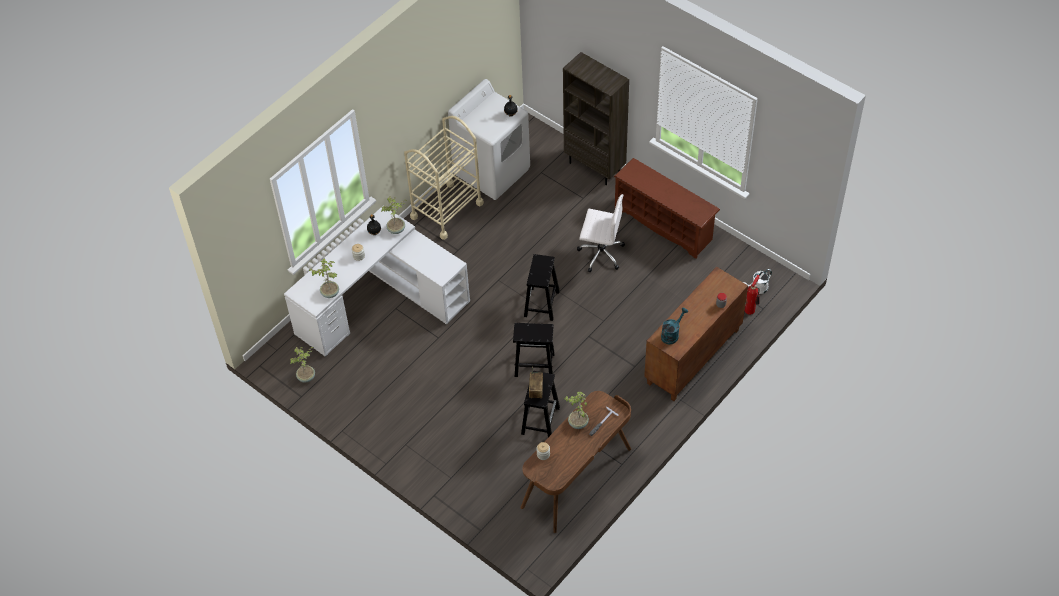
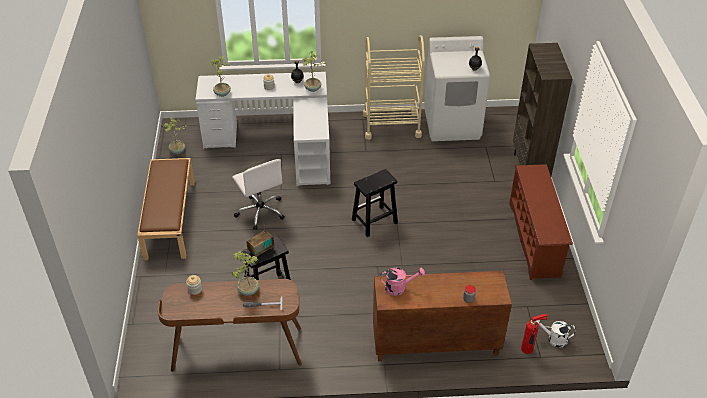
camera: 45 degrees right, 10 degrees down
(388, 435) = (169, 219): none -> brown bench
(533, 365) = (315, 253): black stool -> none
(600, 253) = (460, 222): white office chair -> white office chair (260, 211)
(672, 334) = (399, 287): turquoise watering can -> pink watering can

